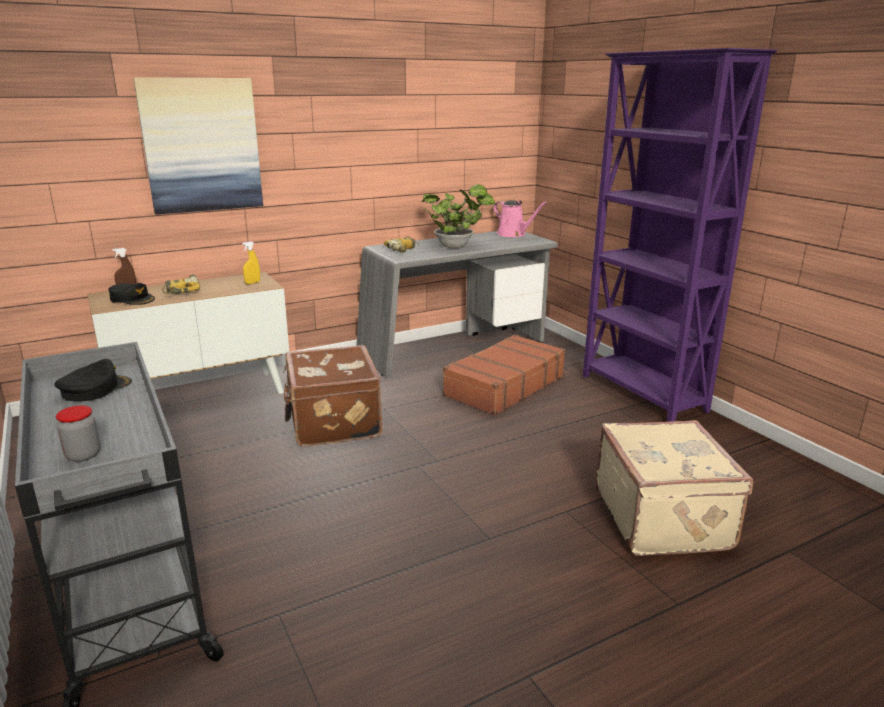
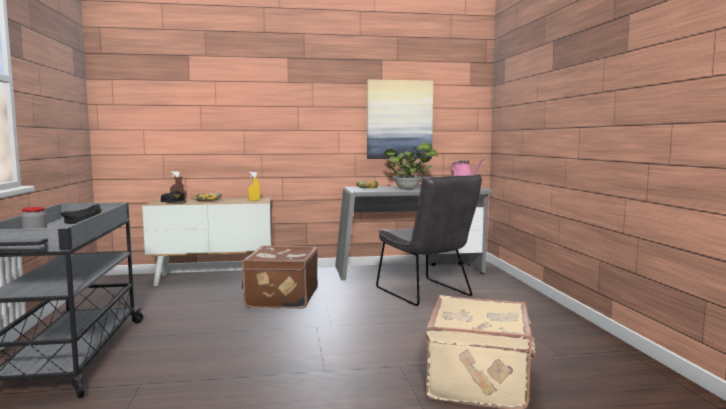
camera: 20 degrees right, 15 degrees down
(201, 145) = (236, 111): picture -> picture (399, 120)
(503, 386) = (426, 293): brown suitcase -> grey chair
(642, 394) = (541, 309): purple bookcase -> none

